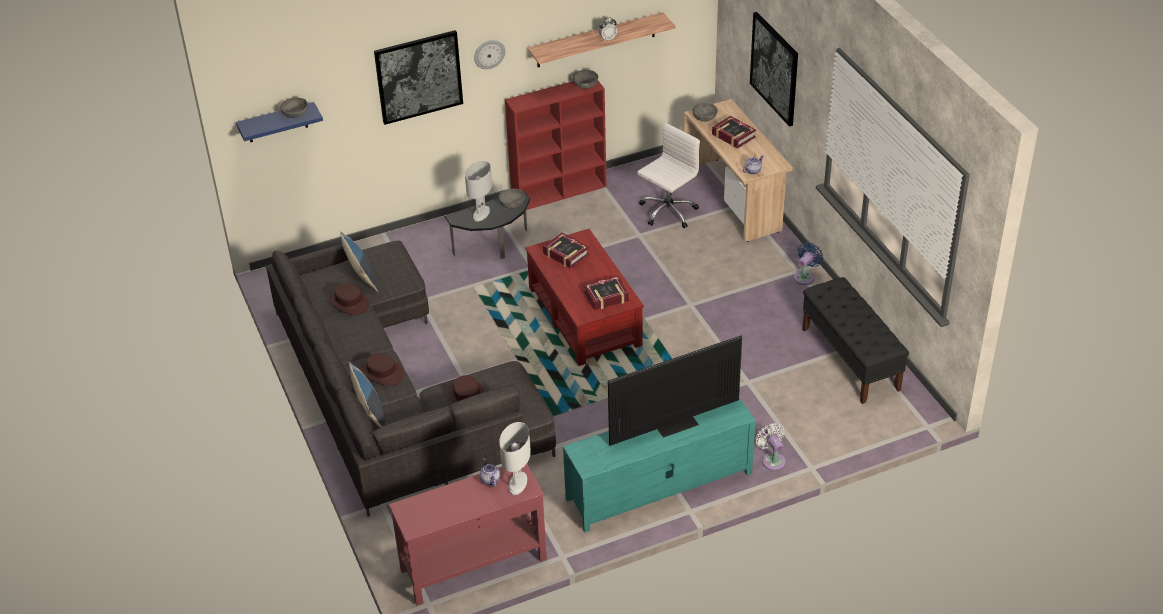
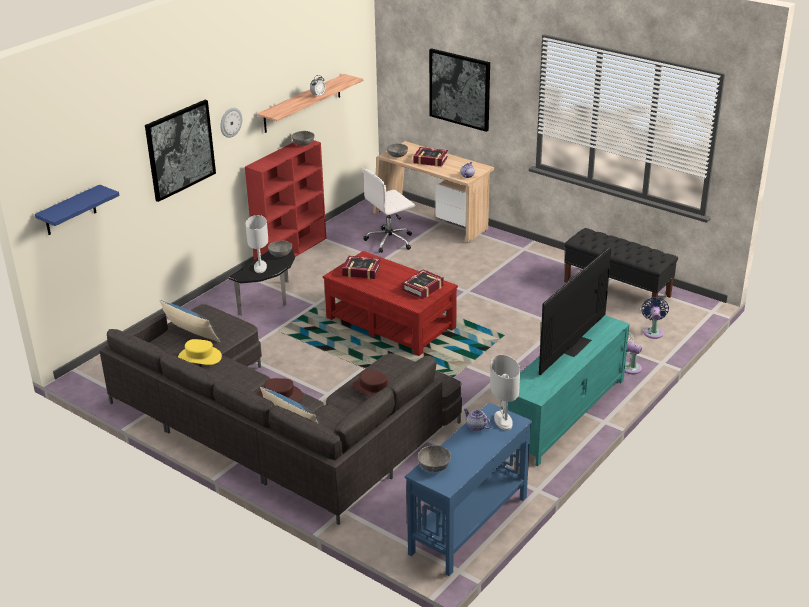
camera: 30 degrees left, 10 degrees down
(295, 114) = (90, 195): grey bowl -> grey bowl (434, 466)
(349, 302) = (200, 357): brown hat -> yellow hat
(472, 564) = (468, 525): red console table -> blue console table
(667, 212) = (390, 241): white office chair -> white office chair turned 135 degrees counterclockwise
(805, 276) = (532, 250): blue fan -> blue fan (653, 331)

